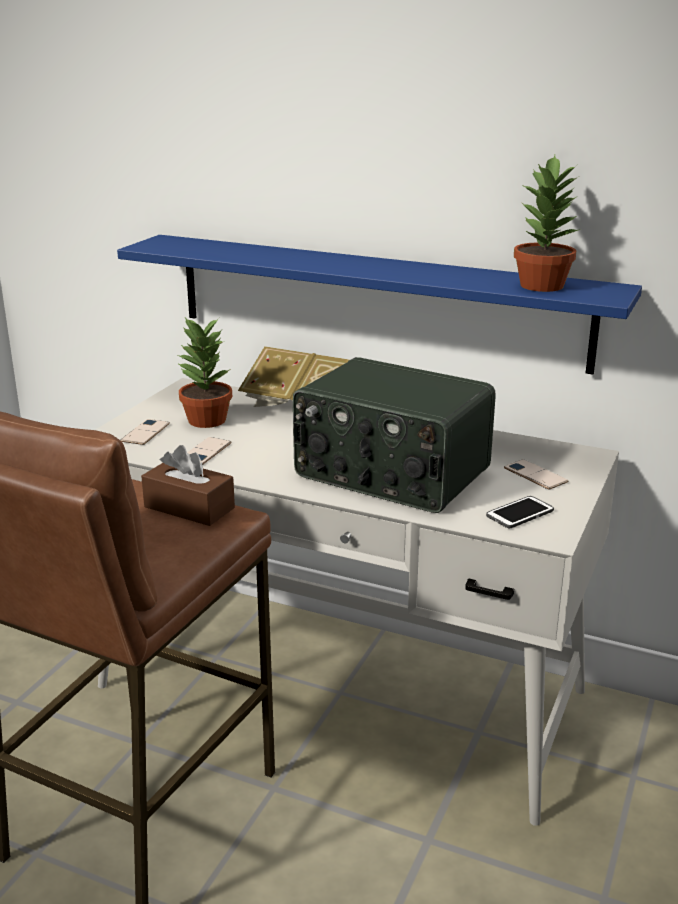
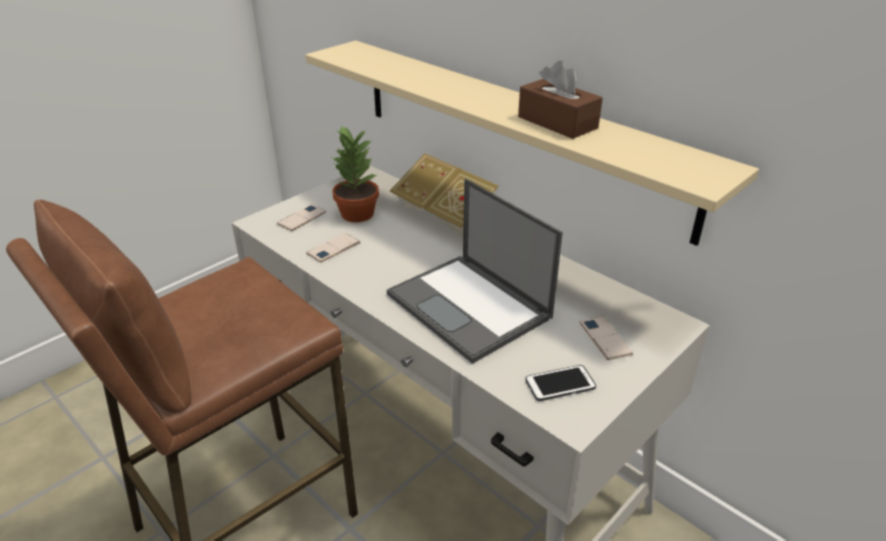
camera: 20 degrees right, 10 degrees up
(189, 507) = (275, 309): brown tissue box -> brown tissue box (557, 122)
(376, 300) = (513, 131): blue shelf -> beige shelf
(390, 474) = (470, 306): radio -> laptop
(543, 285) = (646, 153): potted plant -> none

